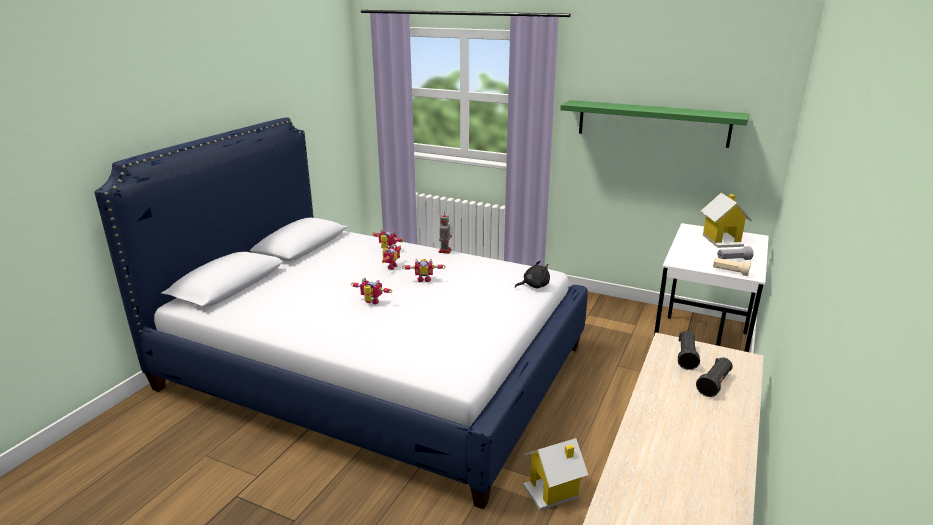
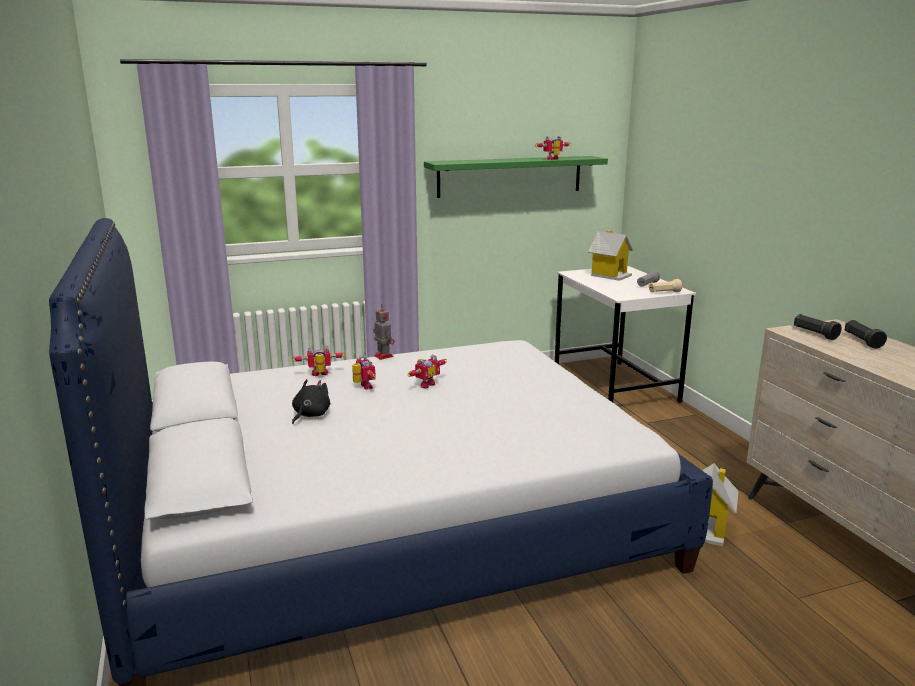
camera: 45 degrees left, 5 degrees down
(370, 303) = (427, 422): toy robot -> toy robot (553, 159)
(534, 286) = (529, 355): black plush toy -> black plush toy (310, 415)

